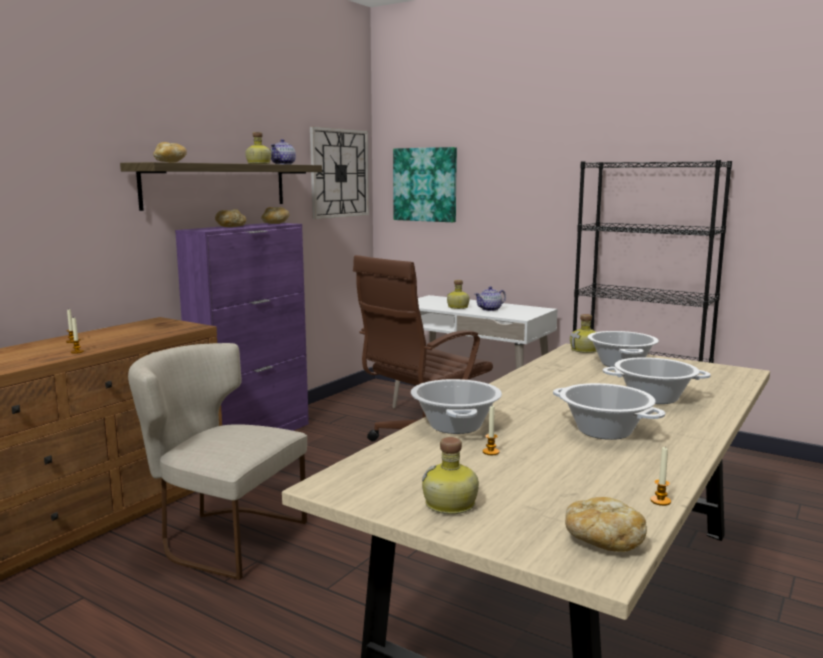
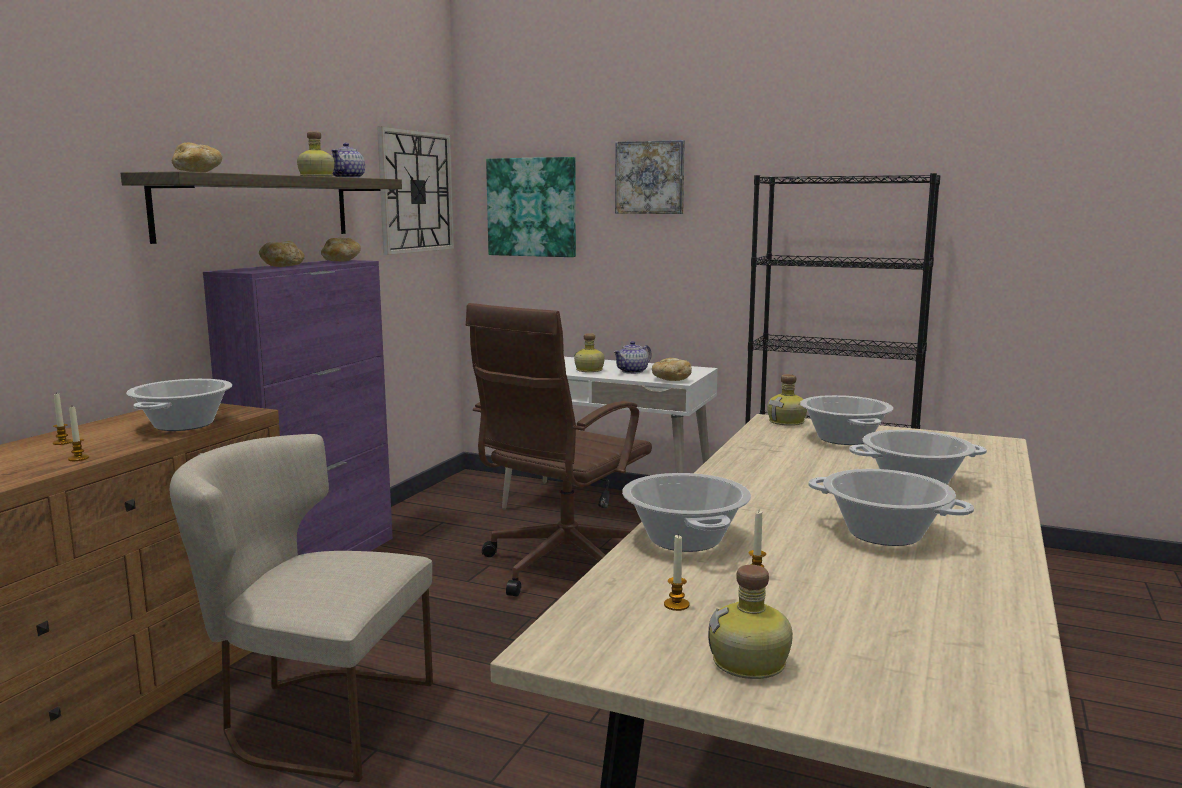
camera: 10 degrees left, 0 degrees up
(150, 333) = (183, 425): none -> cooking pot
(511, 162) = (650, 177): none -> picture
(601, 542) = (990, 703): bread -> bread (670, 380)
(660, 501) = (1023, 632): candle -> candle (676, 605)

